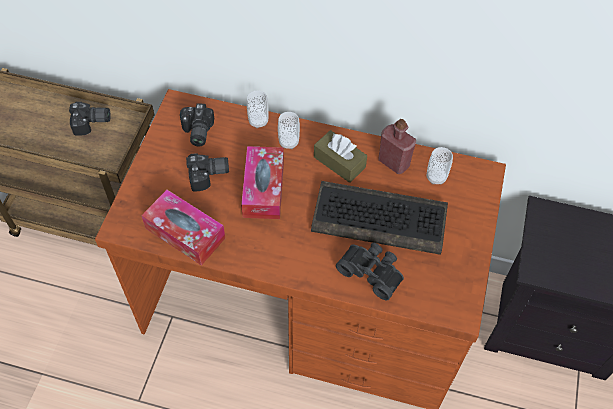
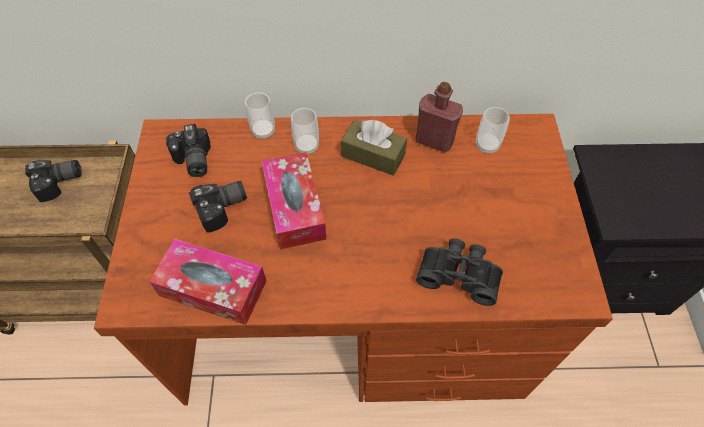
camera: 15 degrees left, 0 degrees up
(380, 218) = (444, 207): keyboard -> none

